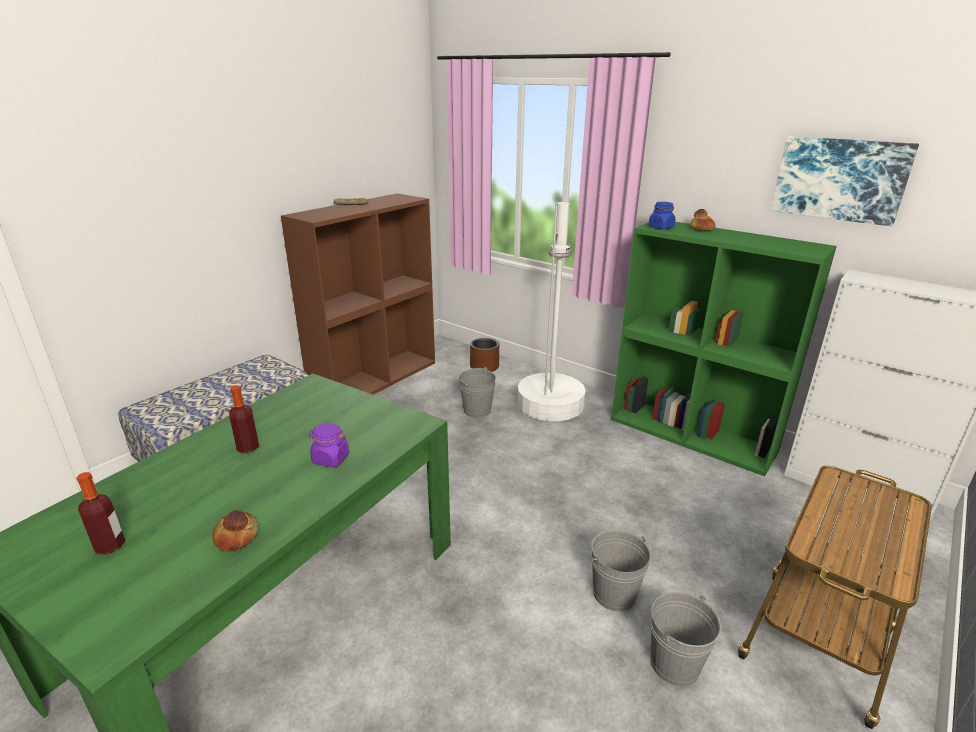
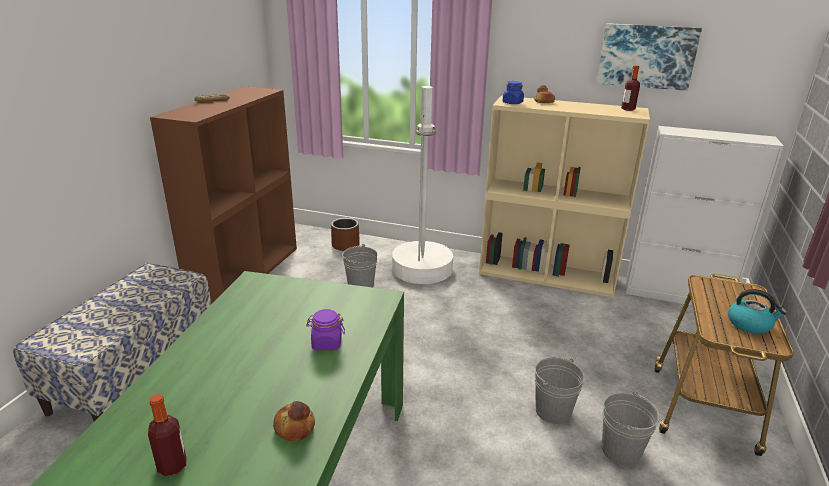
camera: 20 degrees left, 0 degrees up
(248, 447) = (237, 349): bottle -> bottle (628, 109)
(693, 435) = (547, 275): green bookcase -> beige bookcase
(871, 547) = (749, 324): none -> kettle

